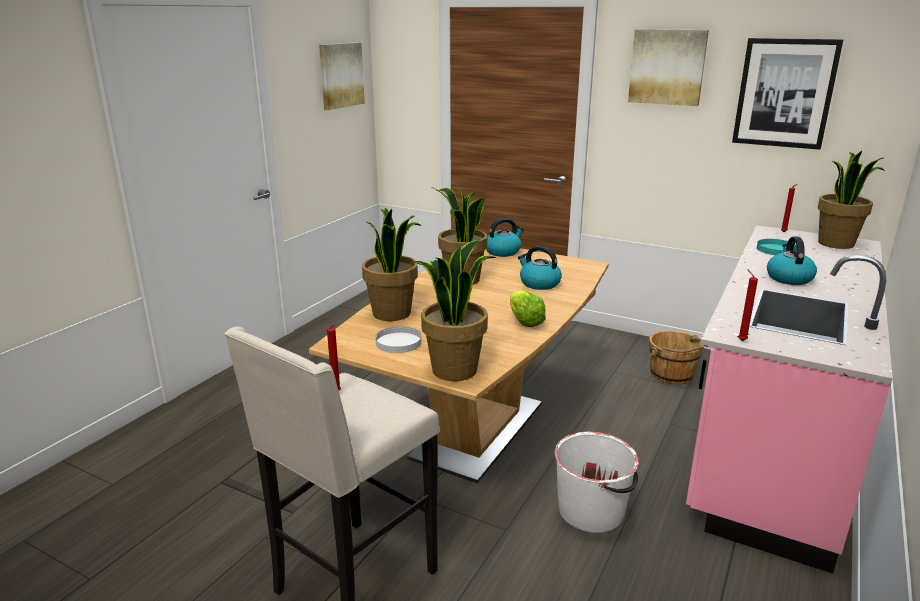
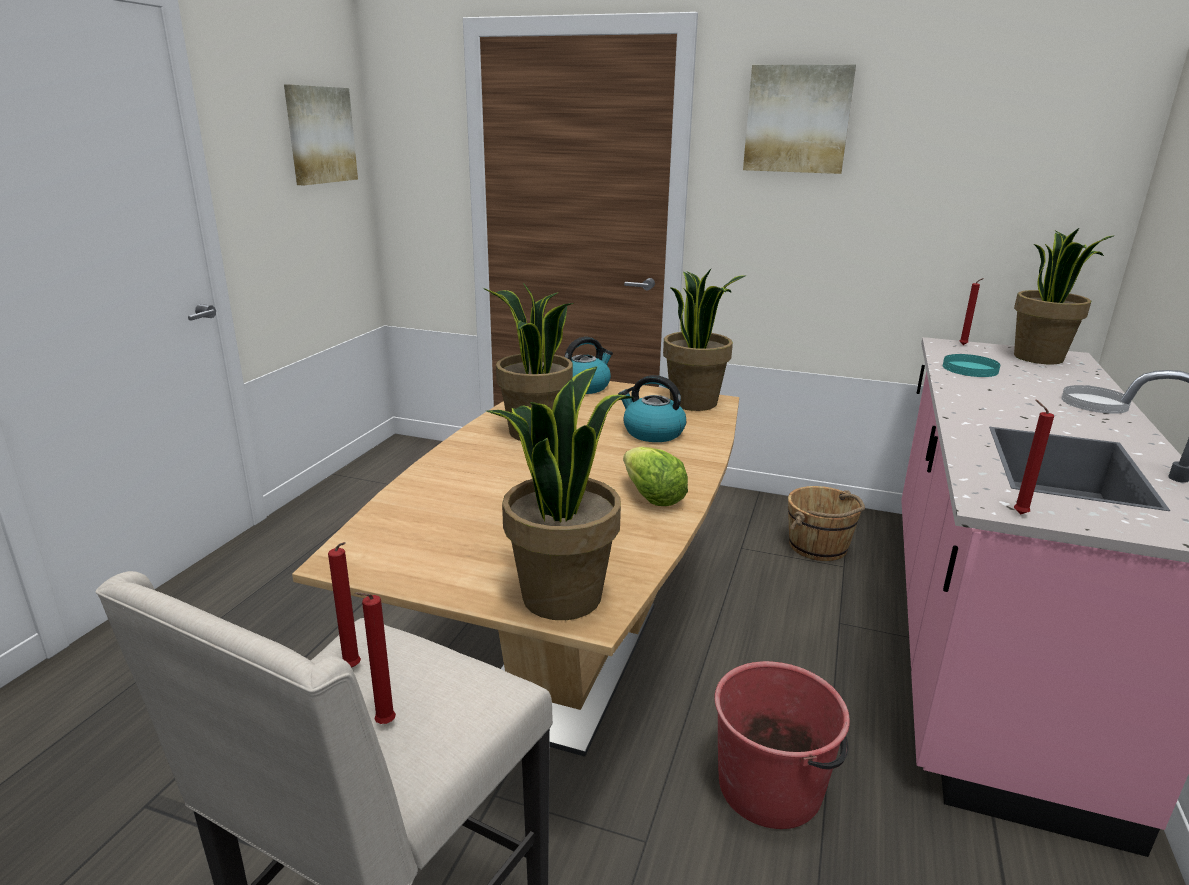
camera: 10 degrees left, 0 degrees up
(348, 417) = (382, 725): none -> red candle
(392, 313) = (434, 495): potted plant -> potted plant (694, 402)
(398, 342) = (453, 549): white plate -> white plate (1094, 403)
(592, 511) = (771, 787): white bucket -> red bucket
(785, 93) = (960, 153): picture -> none
(788, 278) = (1014, 408): kettle -> none

